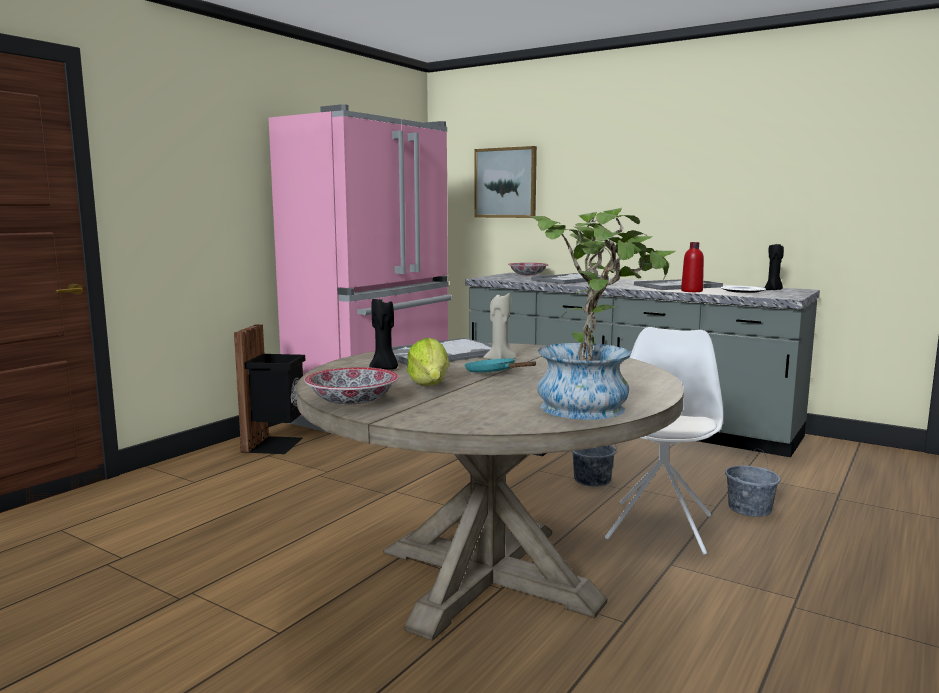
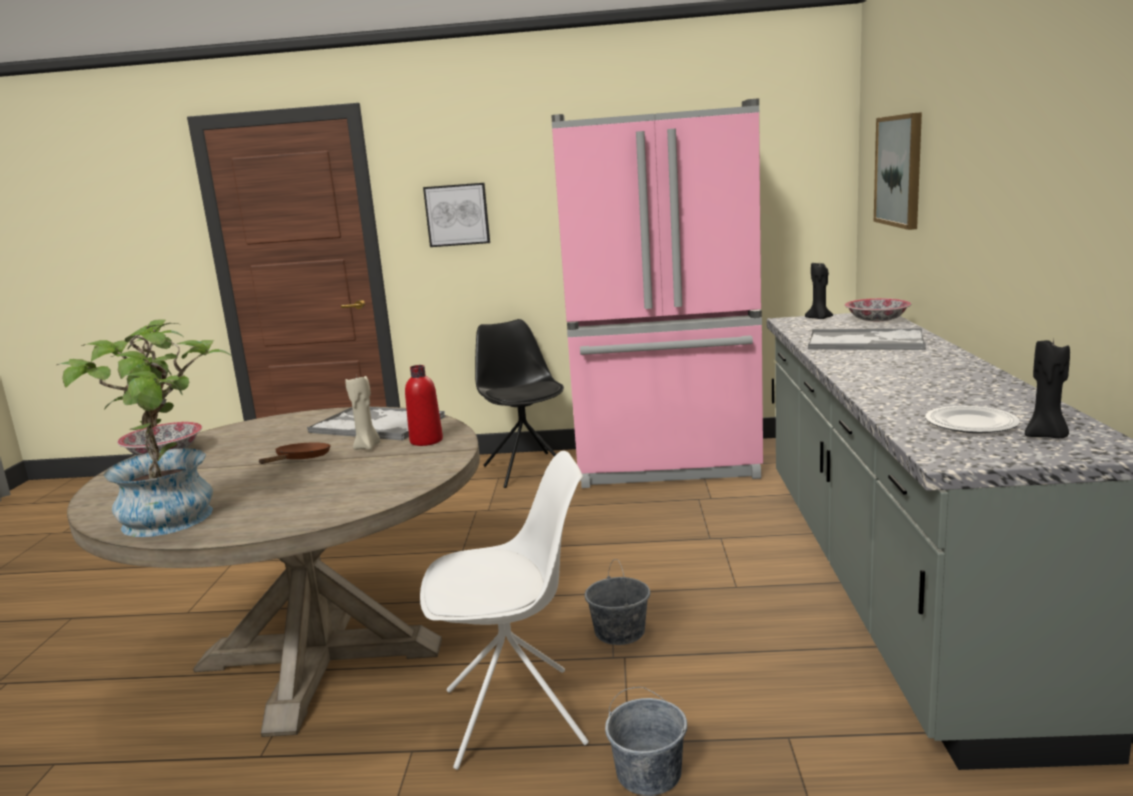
camera: 60 degrees right, 5 degrees up
(180, 191) = (457, 215): none -> picture
(276, 444) = (526, 469): black trash can -> black chair
(384, 369) = (293, 429): black candle -> black candle (819, 318)
(429, 385) = (236, 455): lettuce -> none
(494, 373) = (300, 460): turquoise frying pan -> brown frying pan
(678, 286) = (936, 387): tray -> none
(691, 291) = (883, 403): red bottle -> red bottle (426, 441)

